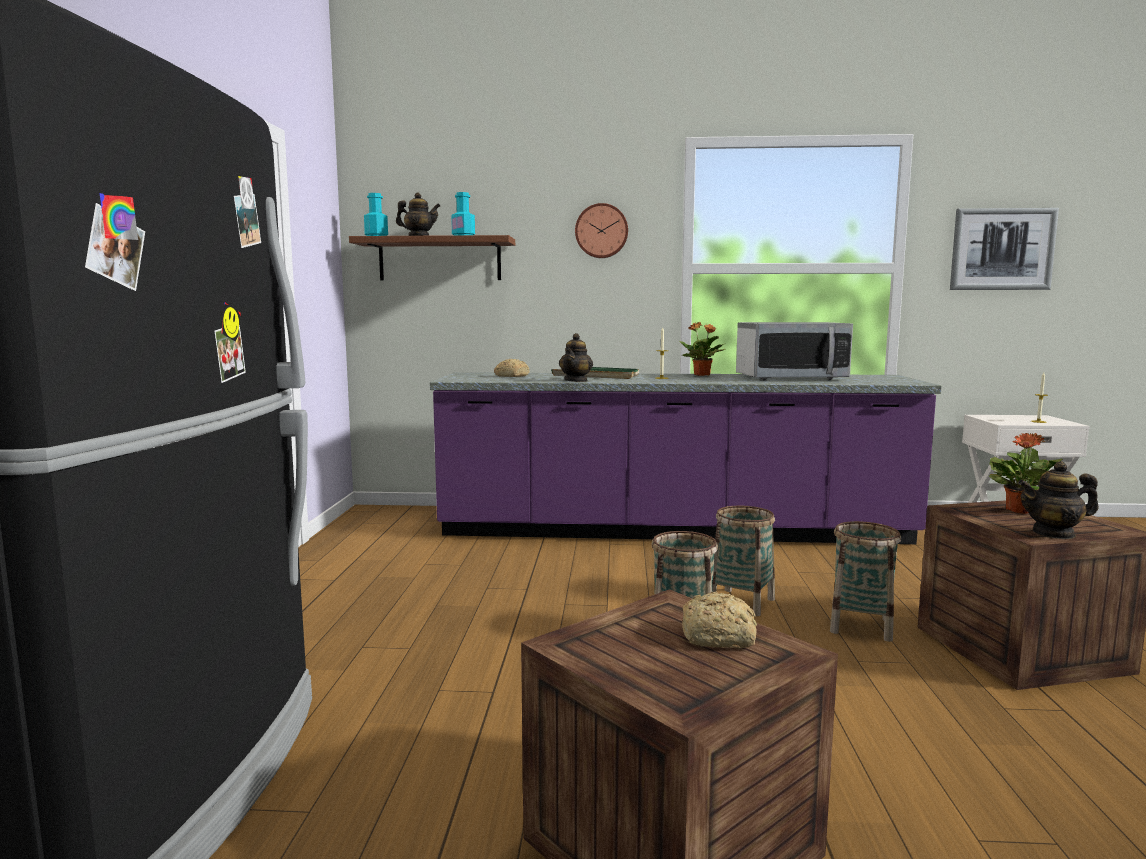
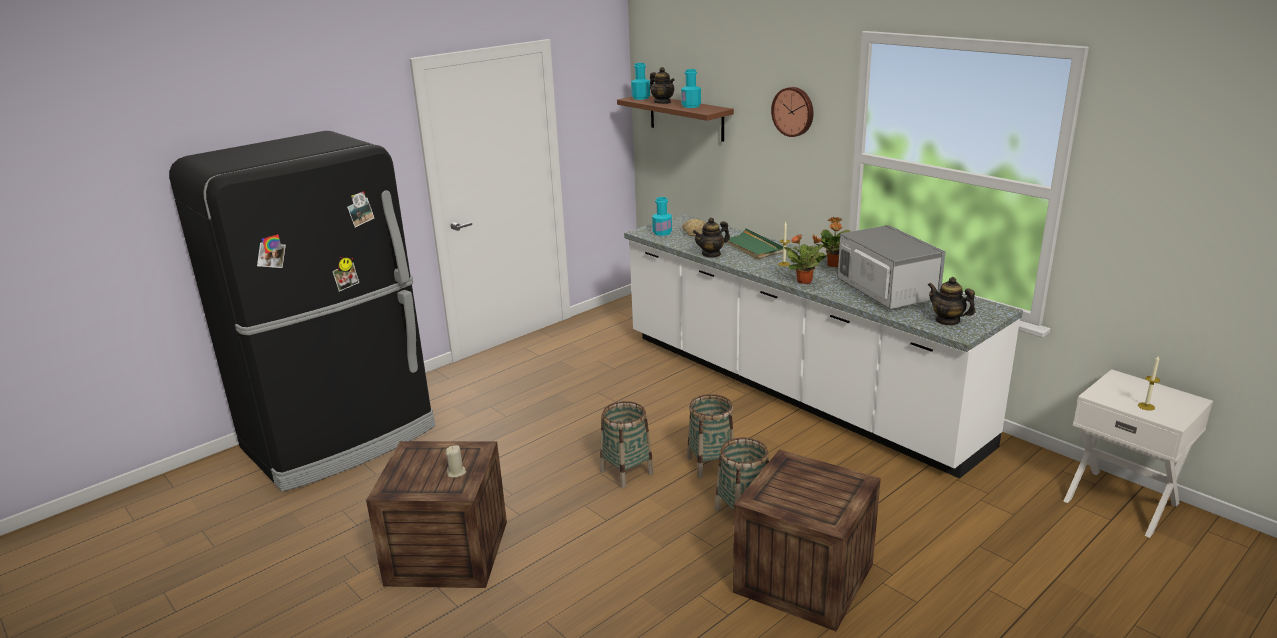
camera: 45 degrees right, 15 degrees up
(476, 378) = (662, 233): none -> turquoise bottle
(672, 530) = (792, 389): purple counter -> white counter
(720, 637) = (456, 473): bread -> beige candle
(790, 378) = (886, 291): microwave -> microwave turned 150 degrees counterclockwise
(1002, 249) = (1182, 196): picture -> none
(1020, 510) = (824, 480): potted plant -> potted plant (805, 281)
(1054, 533) = (777, 504): teapot -> teapot (947, 321)

